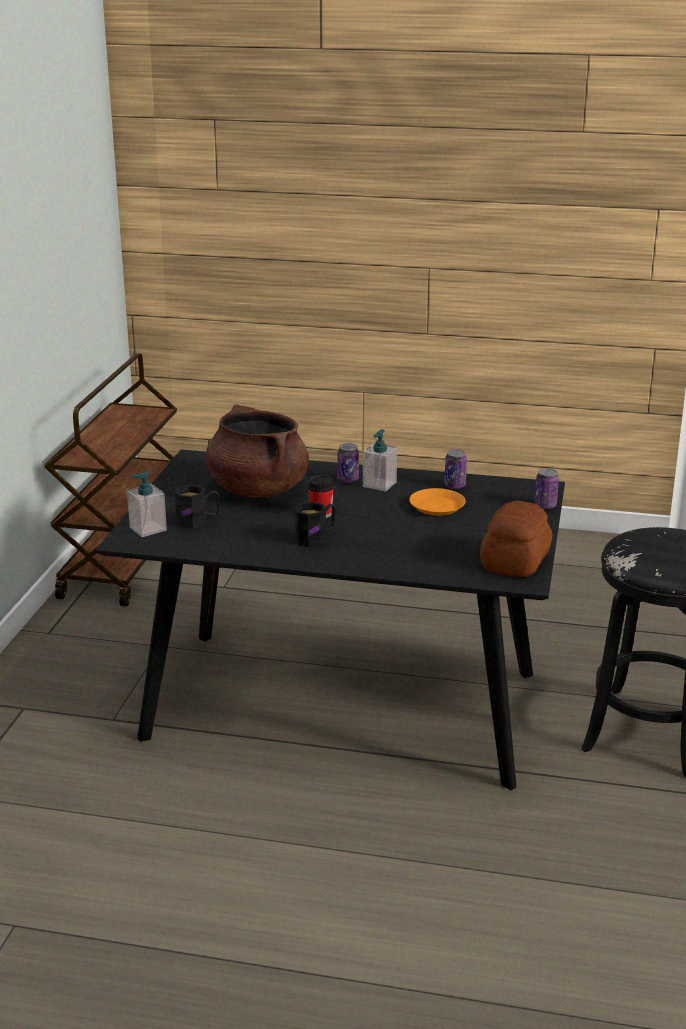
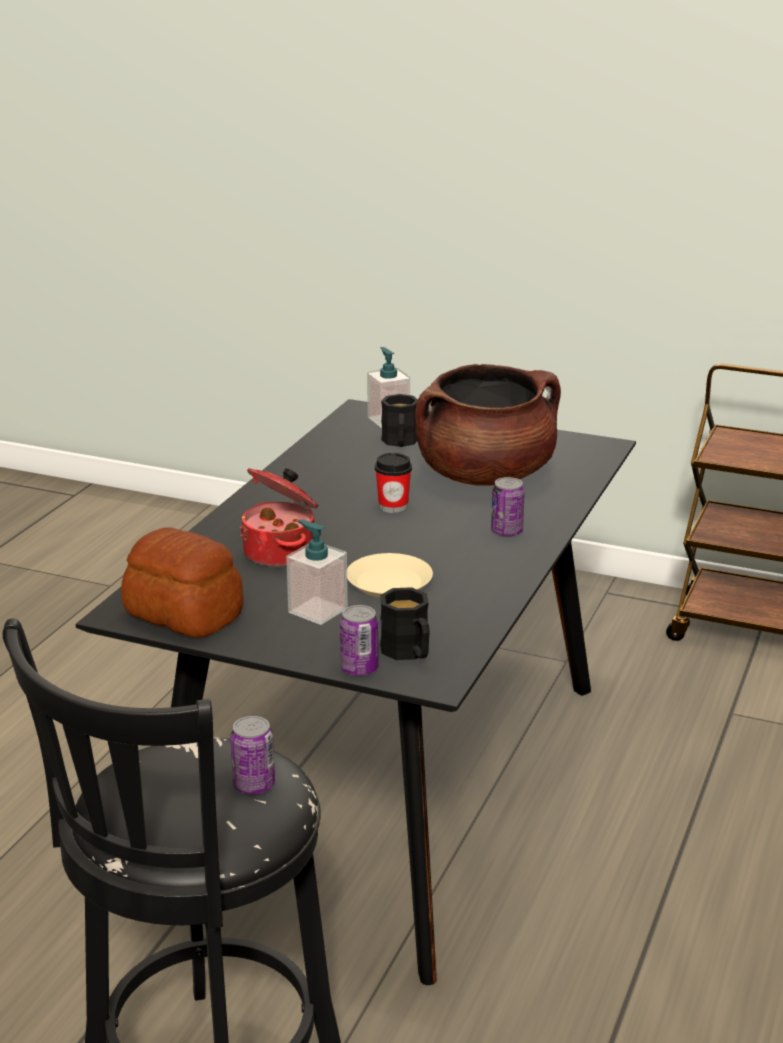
camera: 100 degrees right, 0 degrees up
(316, 538) = (322, 499): black mug -> black mug (409, 653)
(379, 484) = (482, 551): soap dispenser -> soap dispenser (317, 610)
(410, 542) = (281, 552): none -> cooking pot
(437, 506) = (389, 583): orange plate -> beige plate
(454, 486) = (461, 605): can -> can (254, 785)

